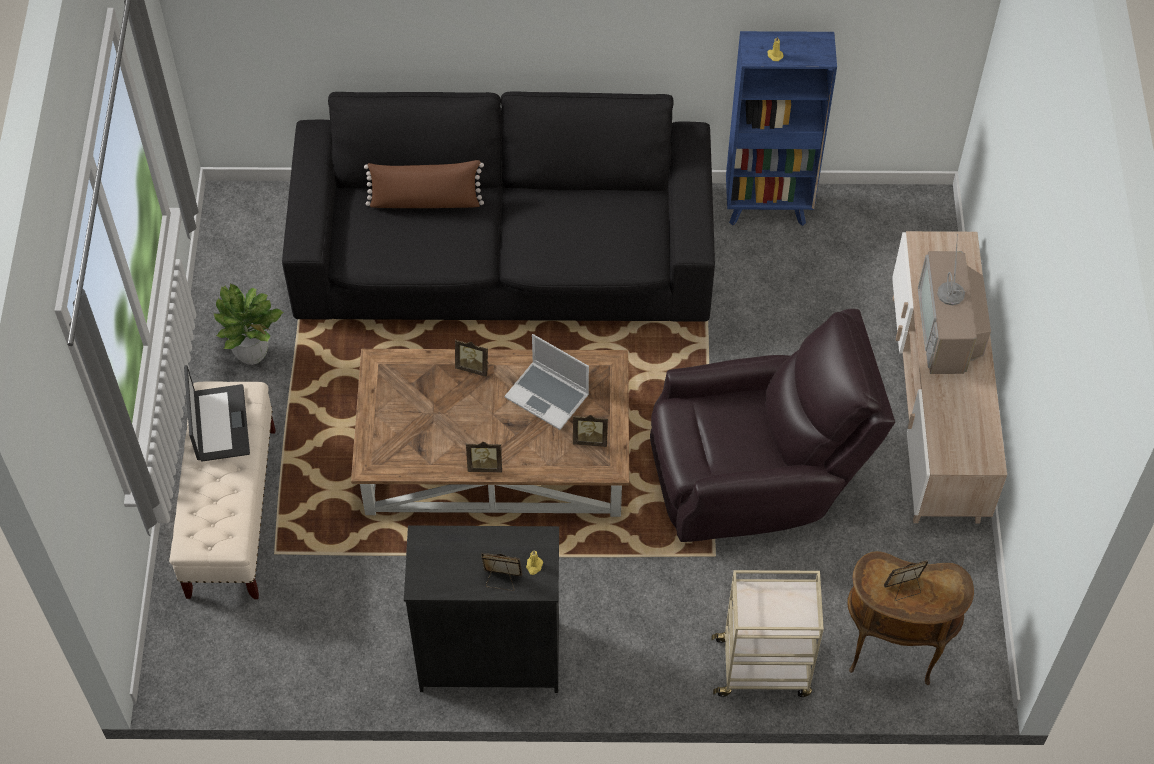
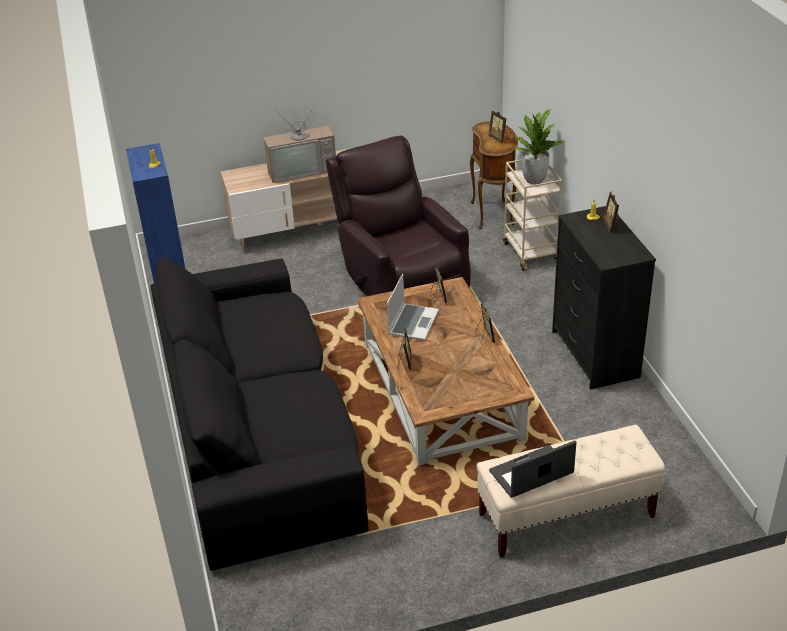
camera: 105 degrees left, 20 degrees down
(252, 354) = (412, 553): potted plant -> potted plant (534, 179)
(425, 201) = (262, 414): brown pillow -> none

